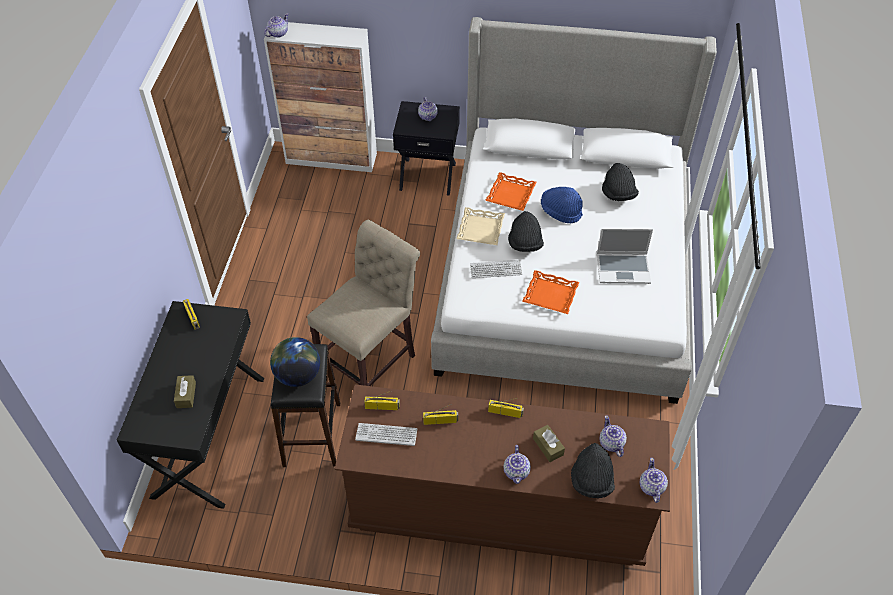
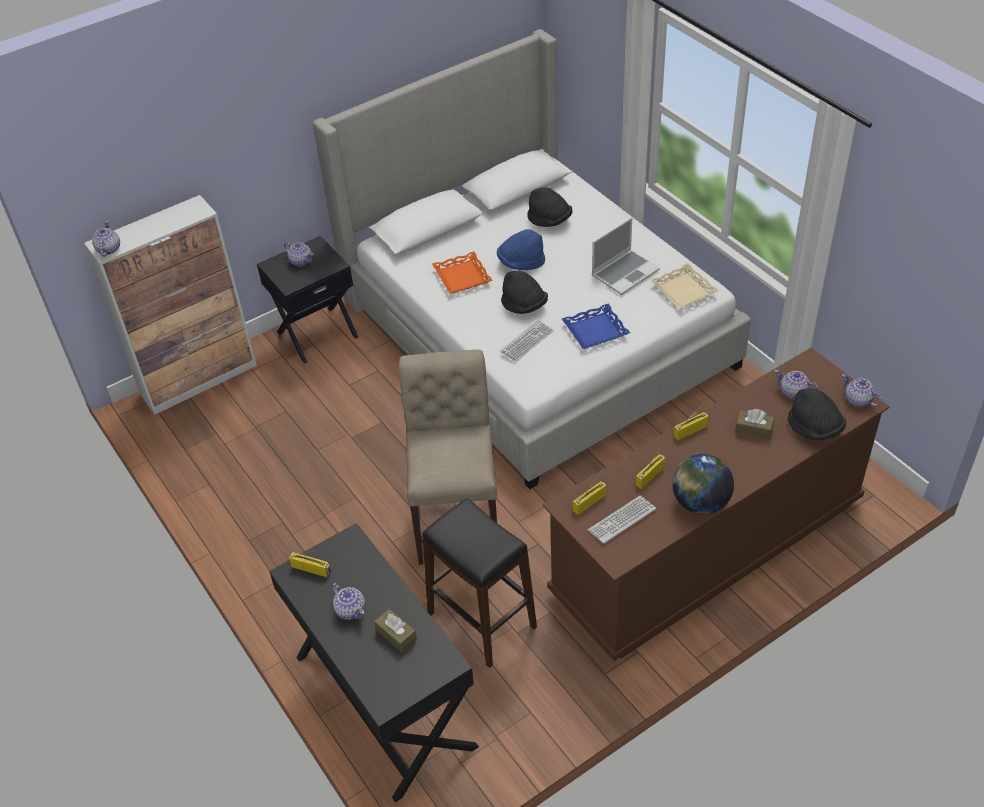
camera: 40 degrees left, 5 degrees down
(298, 375) = (477, 539): globe -> globe (700, 503)
(481, 230) = (472, 320): beige tray -> beige tray (684, 290)
(516, 471) = (755, 465): teapot -> teapot (350, 610)
(550, 295) = (595, 330): orange tray -> blue tray

